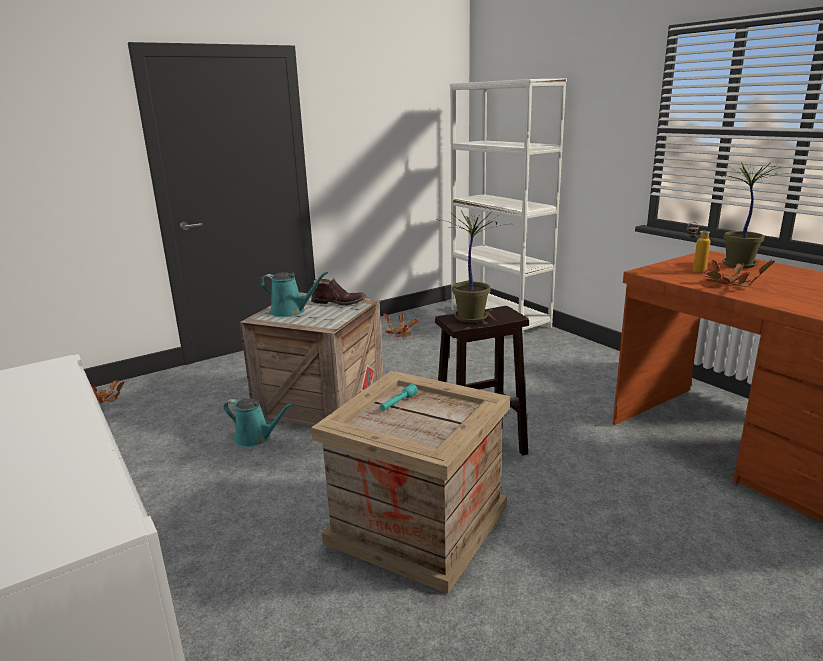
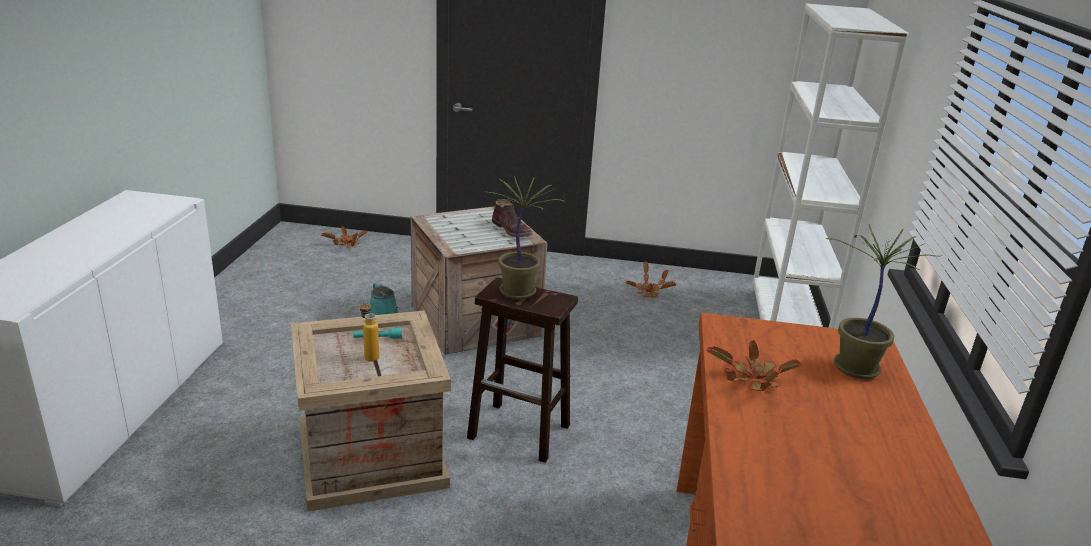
camera: 40 degrees right, 5 degrees up
(290, 312) = (460, 222): turquoise watering can -> none
(693, 271) = (774, 348): bottle -> bottle (369, 355)

